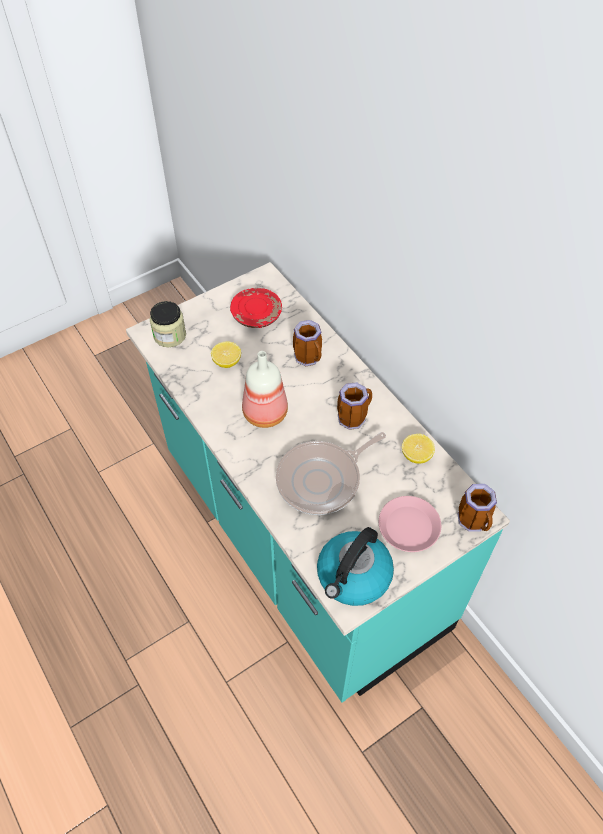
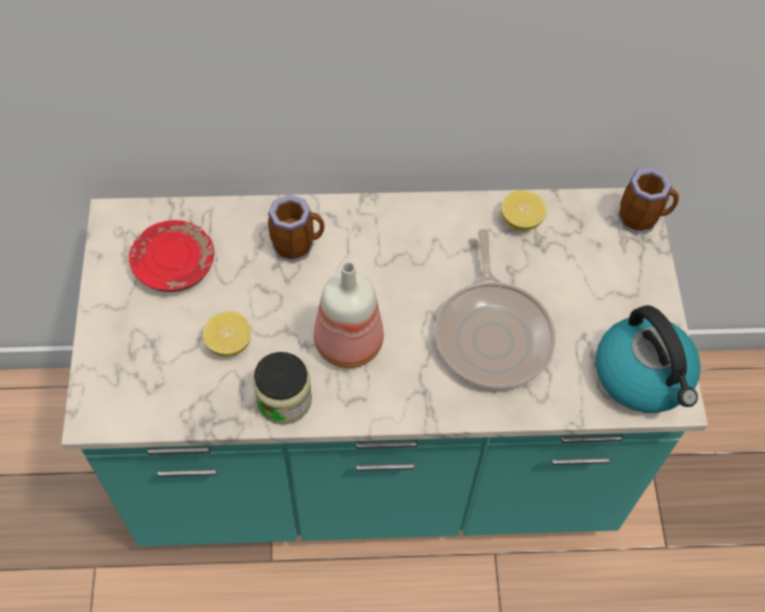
camera: 60 degrees left, 5 degrees up
(170, 335) = (124, 390): jar -> jar (284, 400)
(353, 417) = (423, 251): mug -> none
(408, 527) = (611, 284): pink plate -> none

